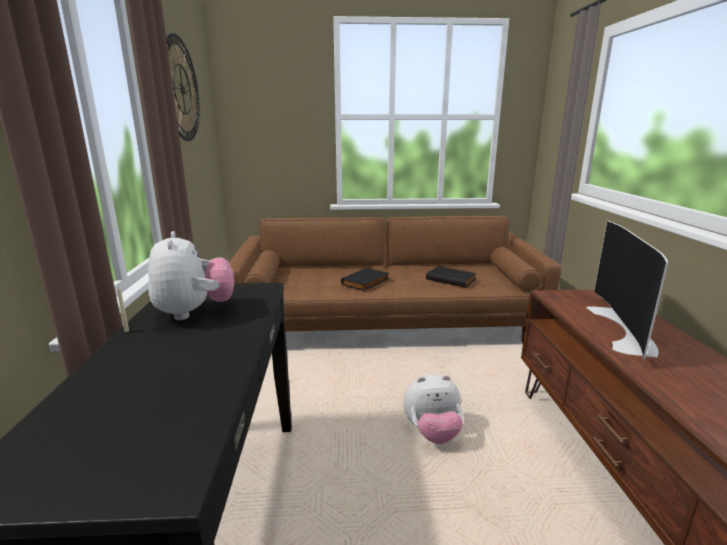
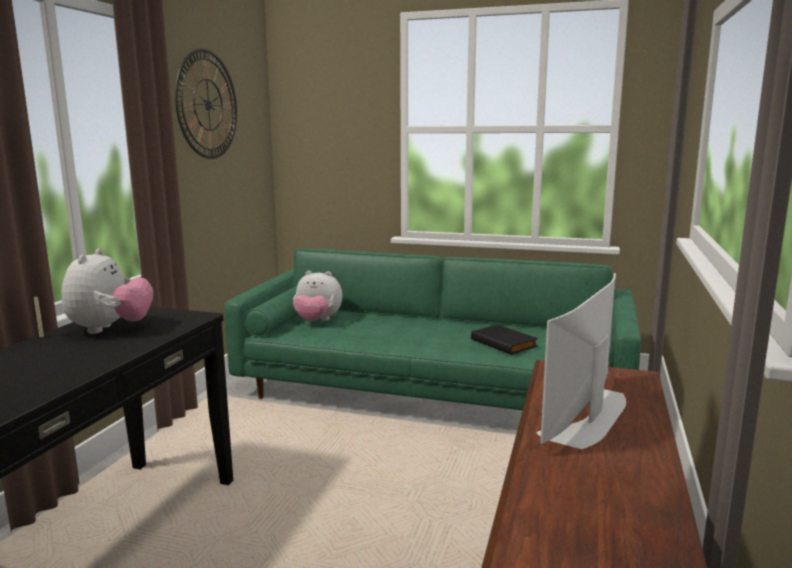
camera: 20 degrees right, 5 degrees down
(366, 282) = (393, 334): black book -> none
(386, 321) = (431, 391): brown sofa -> green sofa
(432, 433) = (378, 519): plush toy -> plush toy (317, 321)

